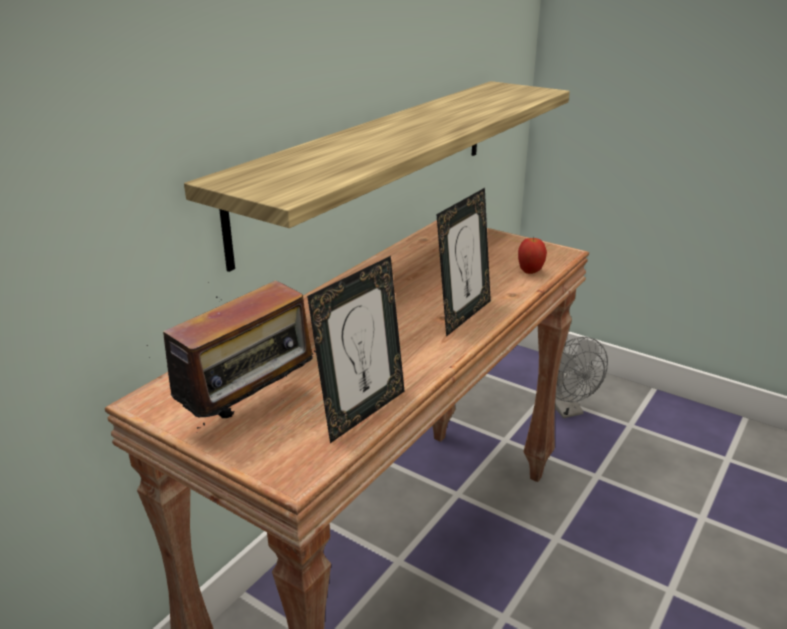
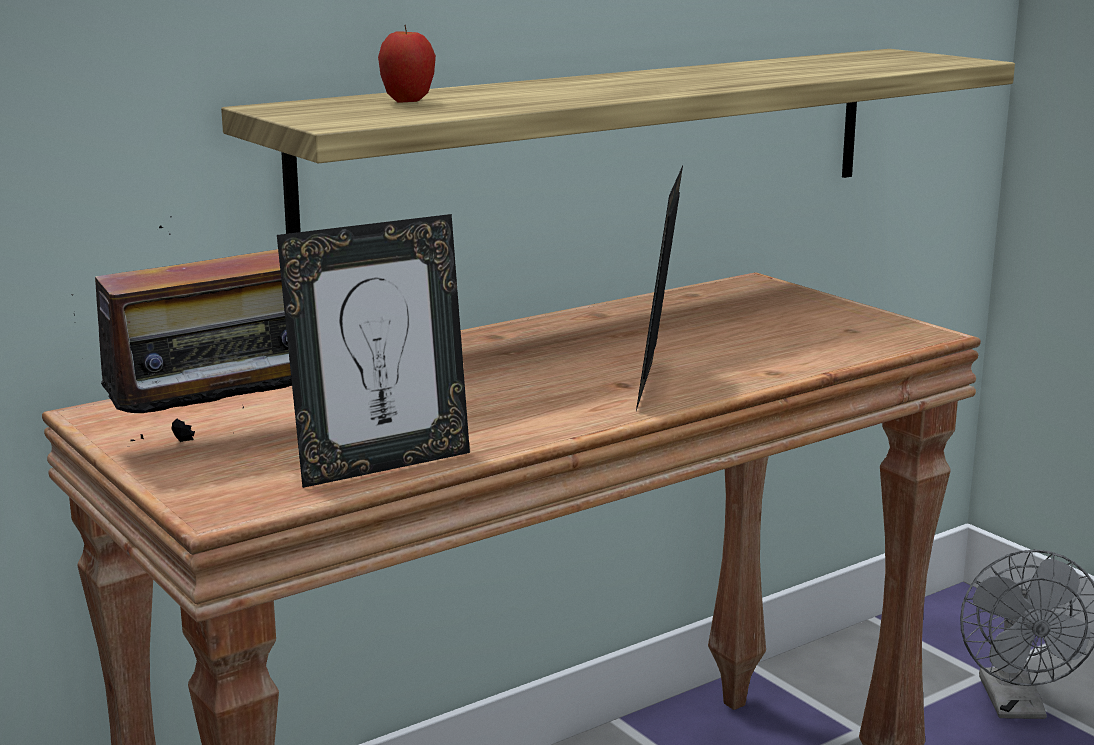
camera: 20 degrees right, 10 degrees down
(462, 315) = (657, 386): picture frame -> picture frame turned 135 degrees clockwise
(530, 272) = (836, 350): apple -> apple (408, 102)

